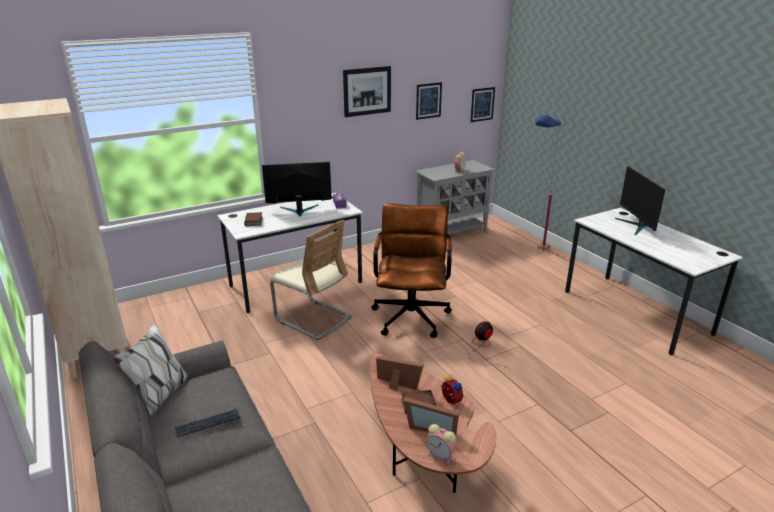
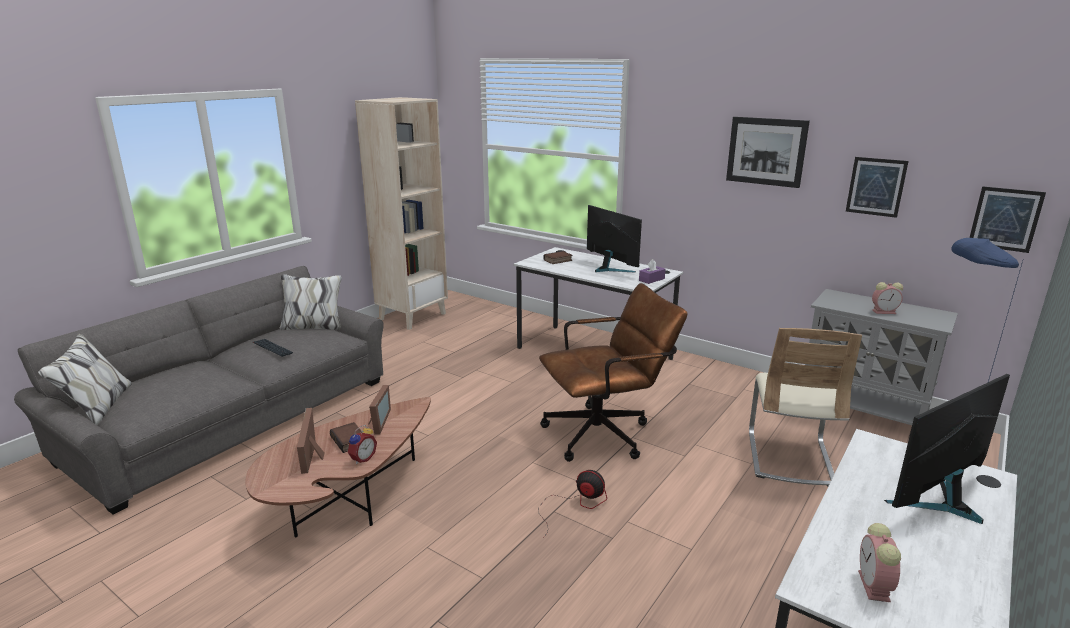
camera: 65 degrees right, 5 degrees down
(313, 319) = (537, 380): beige chair -> beige chair (789, 457)
(441, 456) = (267, 471): alarm clock -> alarm clock (875, 587)

